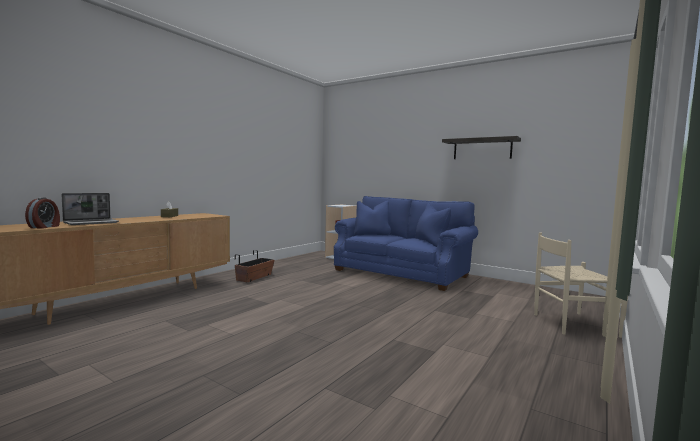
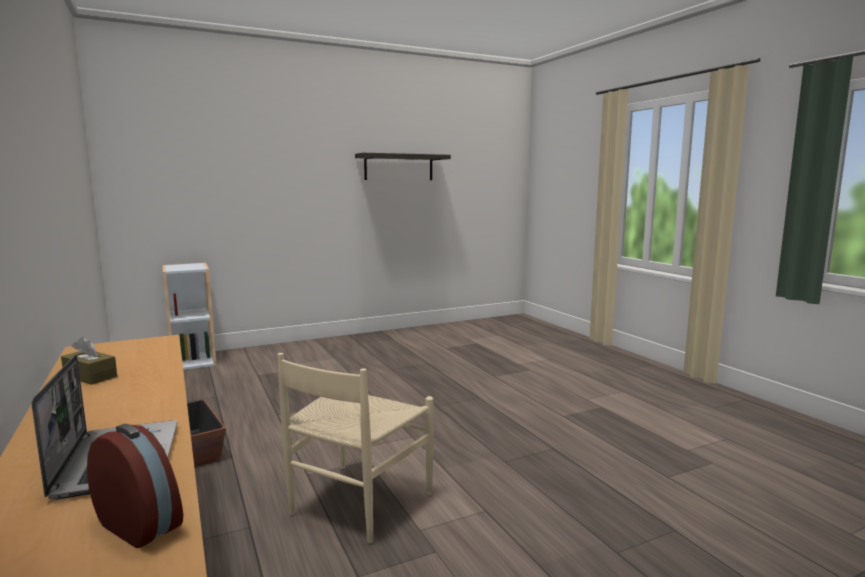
camera: 60 degrees left, 5 degrees up
(401, 272) = (341, 352): blue sofa -> none
(572, 324) = (570, 345): beige chair -> beige chair (358, 503)

